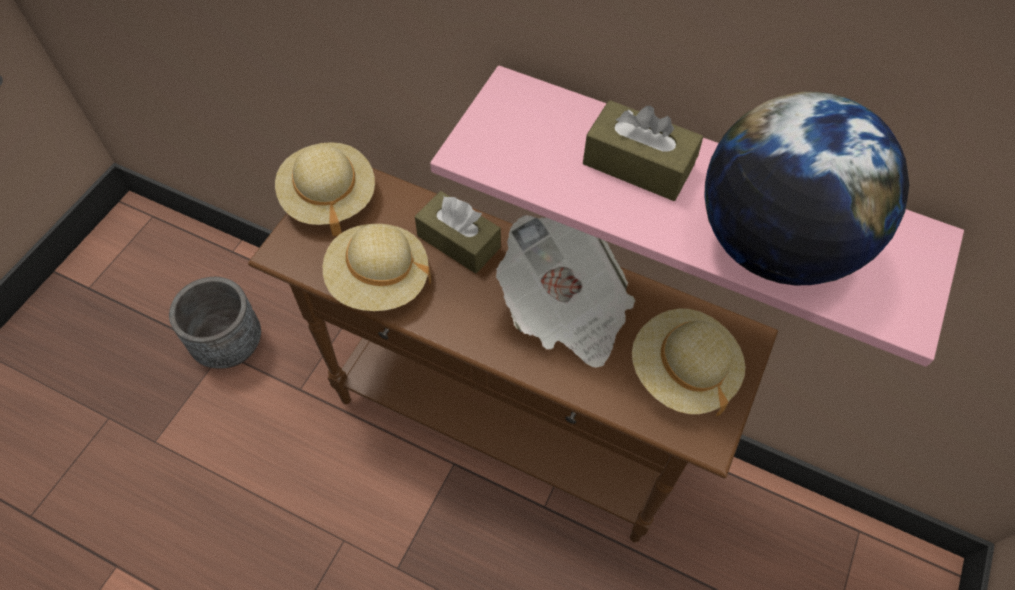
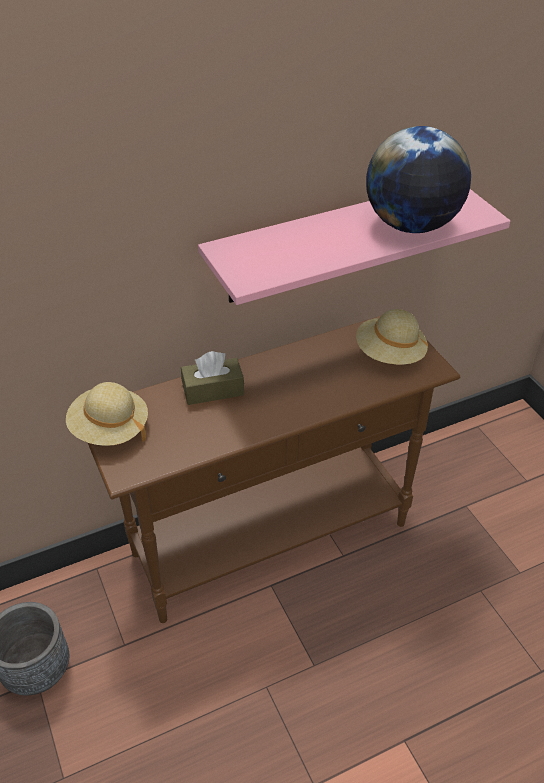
camera: 50 degrees left, 15 degrees down
(379, 280) = (200, 439): beige hat -> none
(565, 309) = (307, 374): newspaper -> none
(638, 165) = (321, 236): brown tissue box -> none

